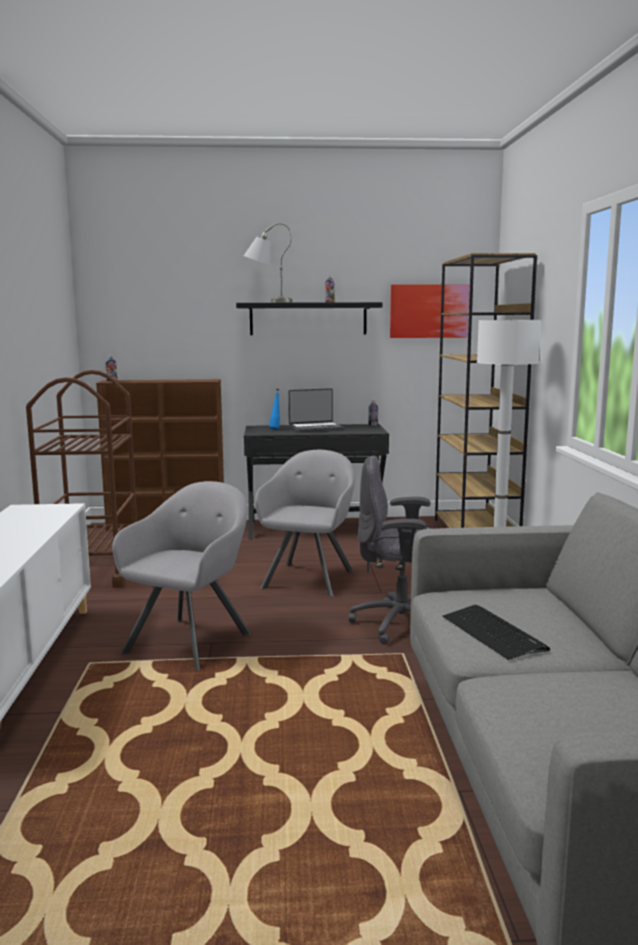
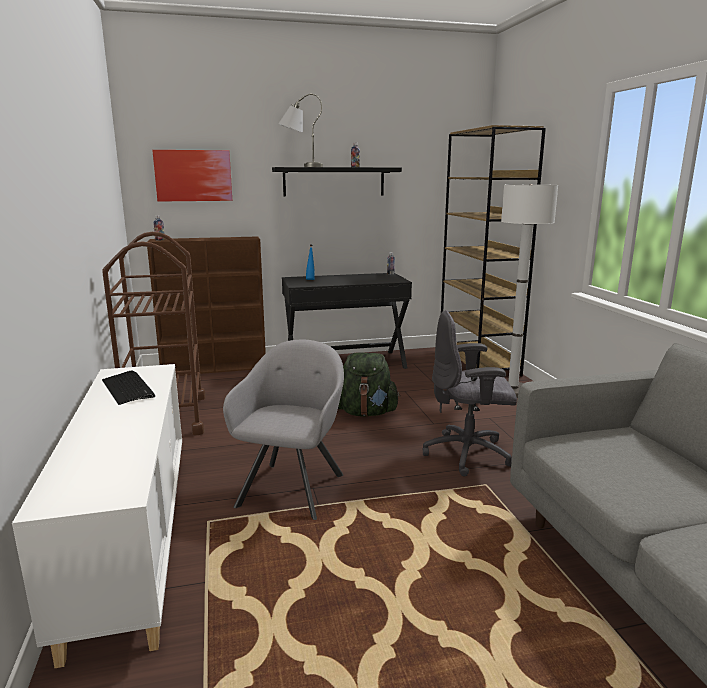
camera: 10 degrees left, 5 degrees up
(309, 577) = (366, 413): grey armchair -> green backpack
(316, 428) = (345, 278): laptop -> none
(428, 311) = (434, 175): picture -> picture (193, 175)
(493, 633) = (630, 482): keyboard -> keyboard (128, 388)

